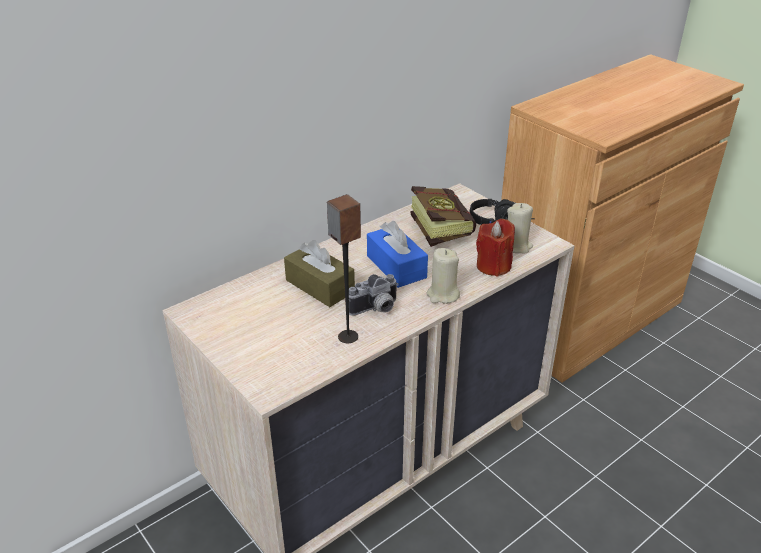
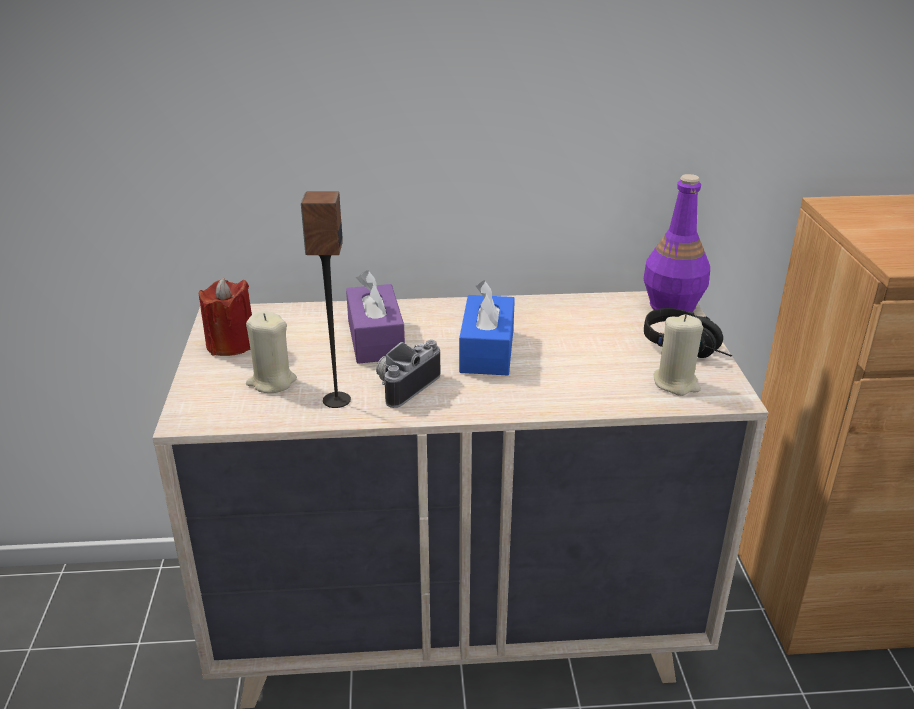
camera: 35 degrees right, 5 degrees down
(320, 286) = (375, 339): brown tissue box -> purple tissue box
(375, 309) = (404, 385): camera -> camera turned 120 degrees clockwise
(437, 228) = (593, 328): book -> none
(442, 295) = (503, 401): beige candle -> beige candle (271, 382)
(462, 197) = (671, 306): none -> purple bottle
(493, 266) = (613, 394): red candle -> red candle (231, 344)

